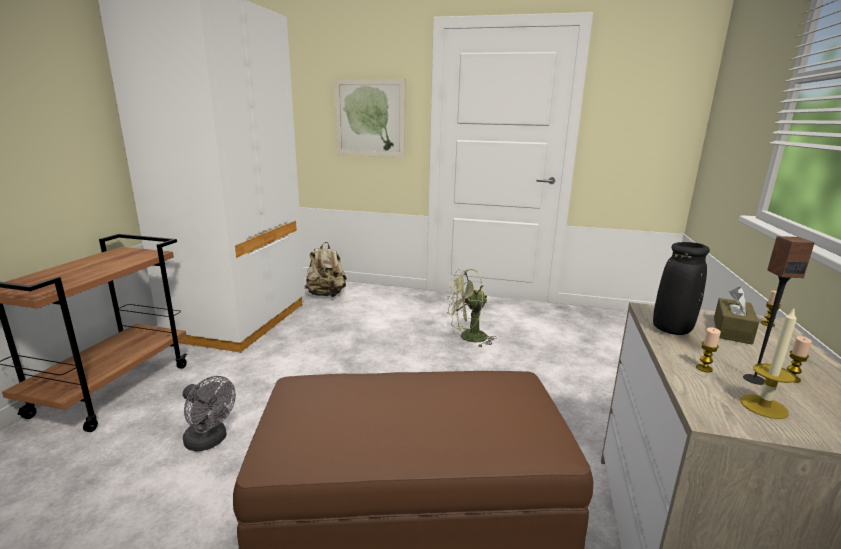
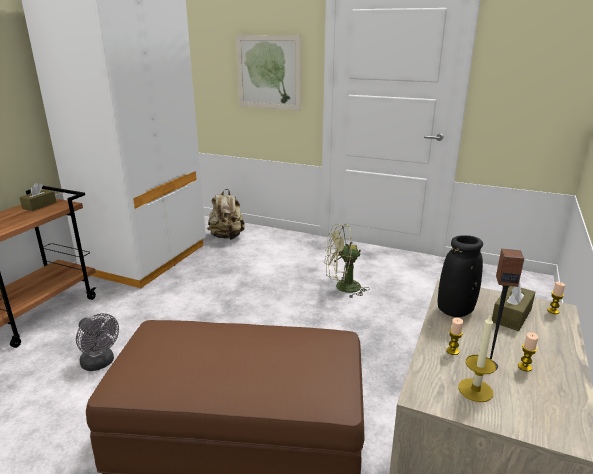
camera: 10 degrees right, 5 degrees up
(119, 255) = (39, 205): none -> brown tissue box

